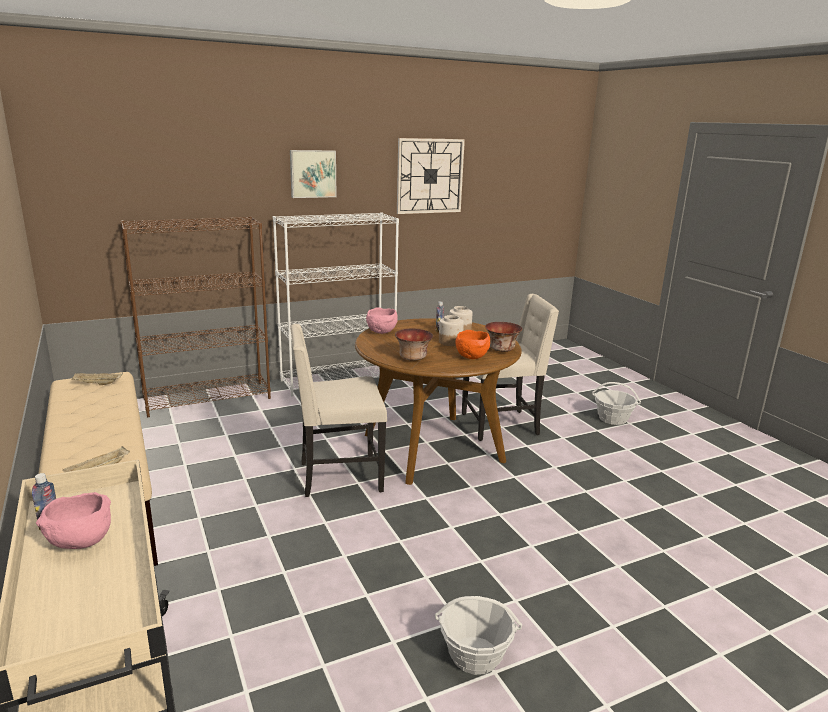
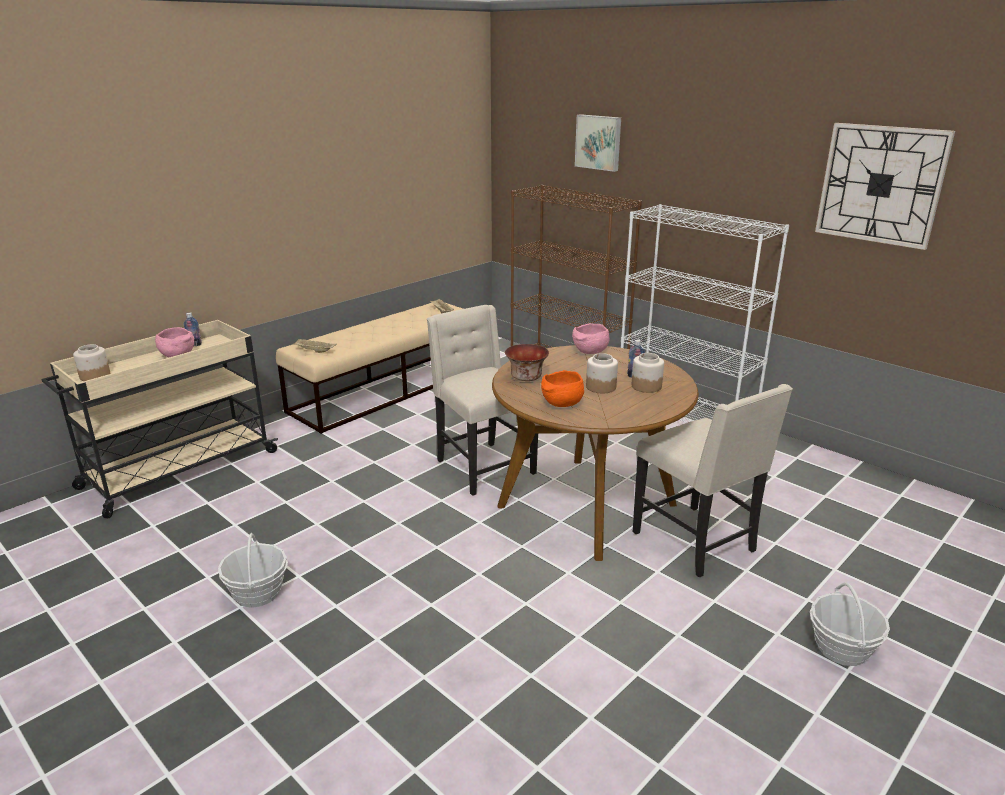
camera: 70 degrees right, 5 degrees up
(61, 637) = (94, 376): none -> jar
(312, 173) = (713, 161): picture -> picture (599, 142)
(502, 350) = (609, 417): bowl -> none

